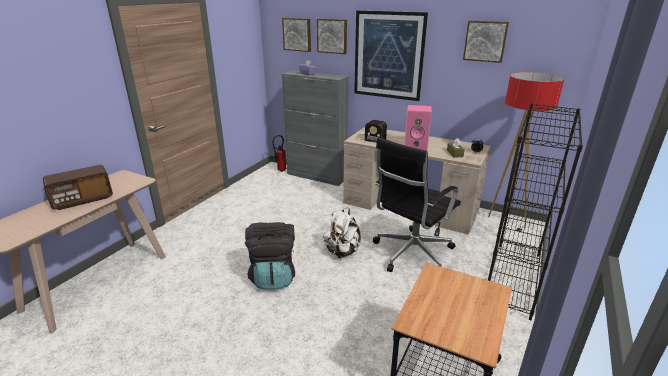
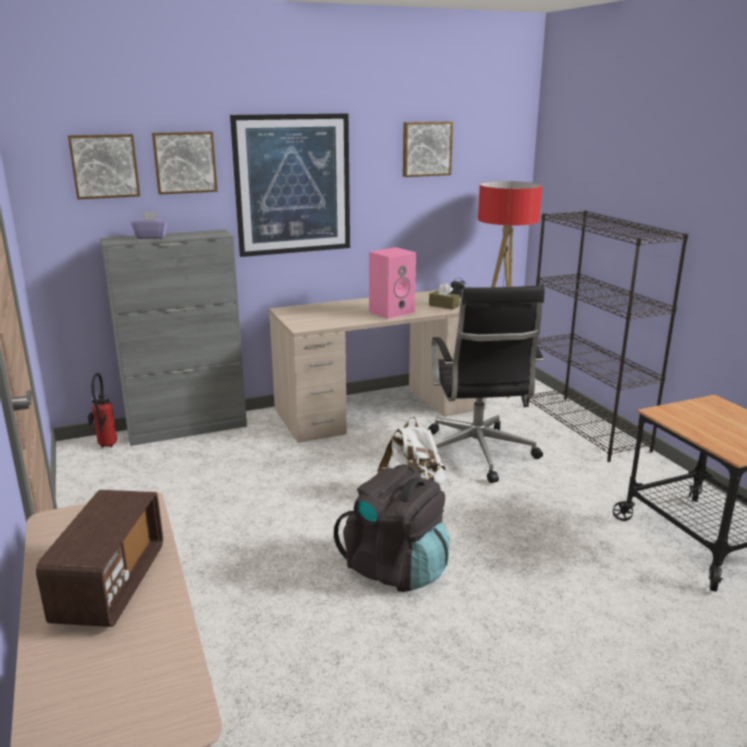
camera: 50 degrees left, 5 degrees down
(369, 138) = (316, 320): radio -> none

